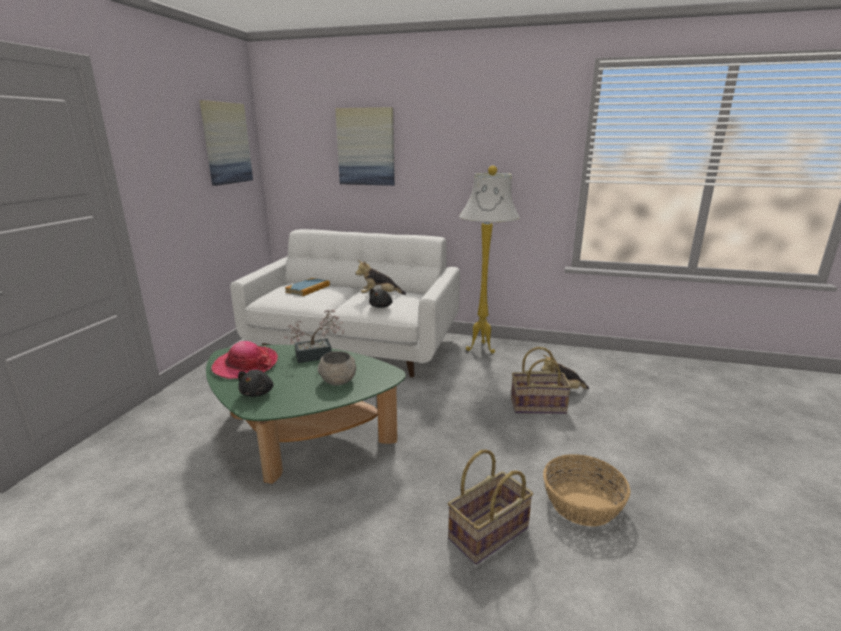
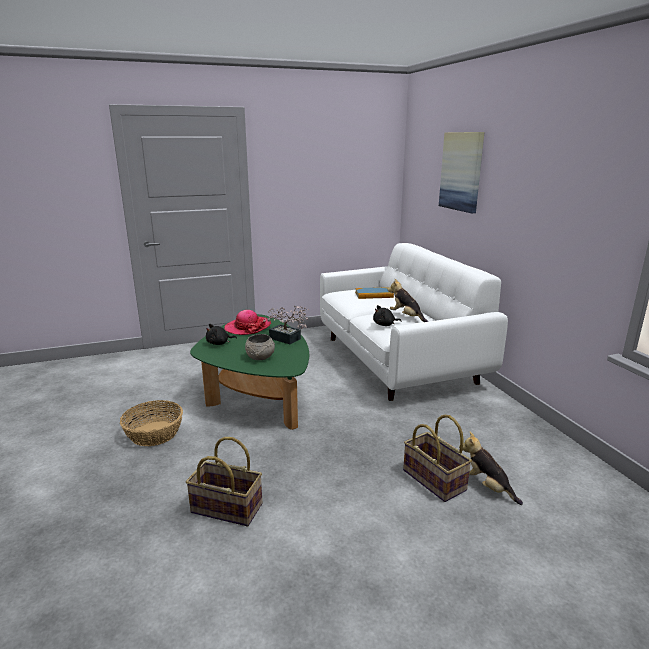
camera: 55 degrees right, 0 degrees up
(226, 143) = (360, 163): picture -> none
(482, 349) = (495, 414): white floor lamp -> none
(582, 503) = (305, 550): basket -> basket (154, 433)

